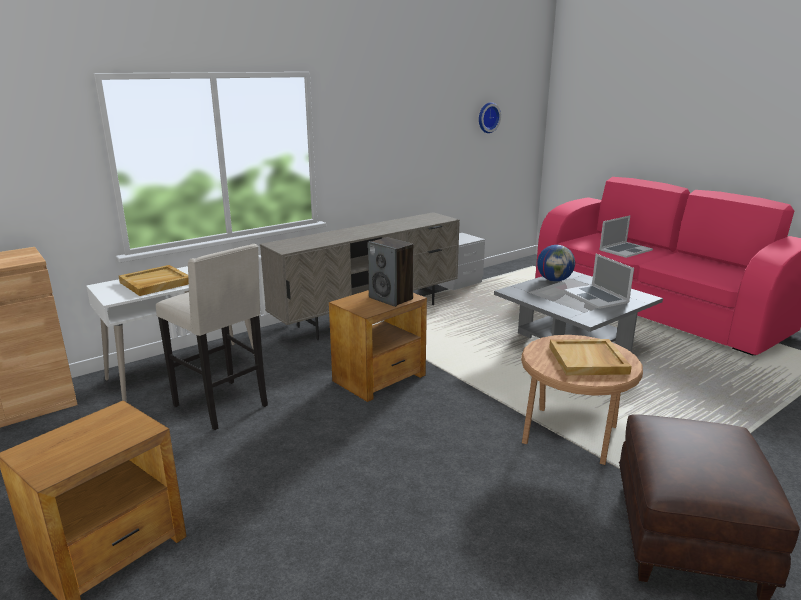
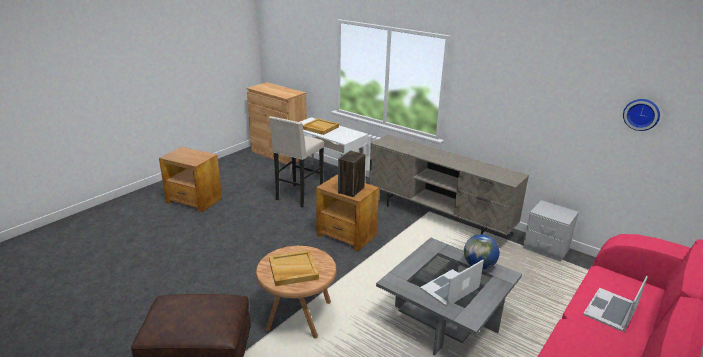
camera: 75 degrees right, 5 degrees up
(625, 250) = (611, 310): laptop -> laptop turned 90 degrees clockwise

